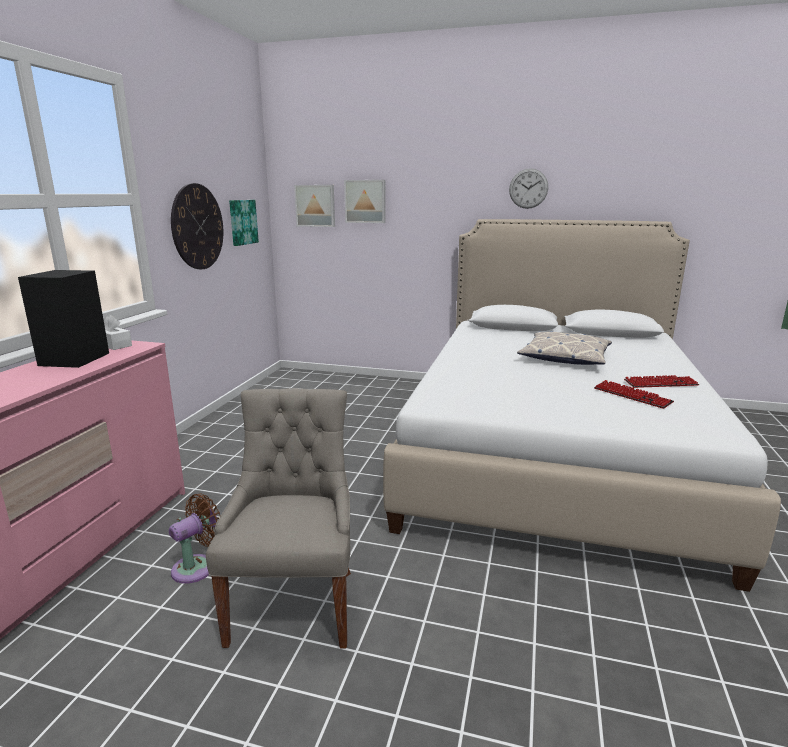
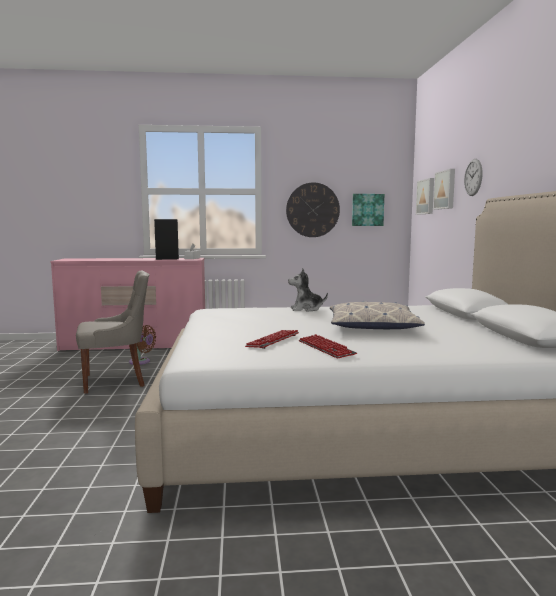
camera: 70 degrees right, 10 degrees down
(463, 364) = (306, 309): none -> plush toy
(528, 188) = (533, 159): wall clock -> wall clock (473, 177)

